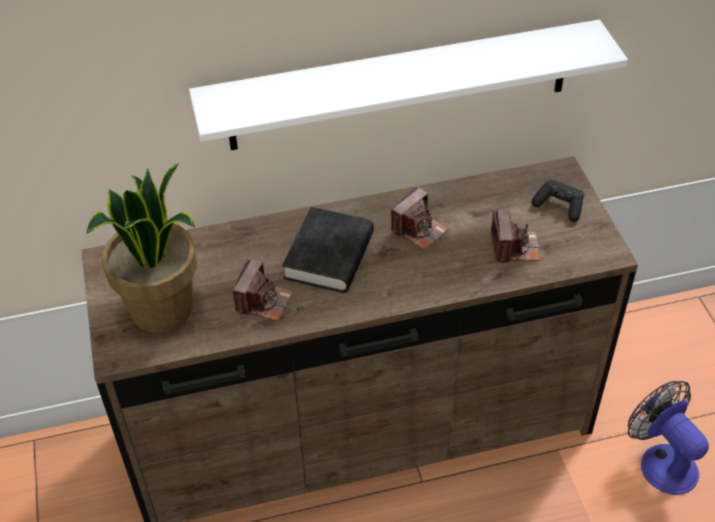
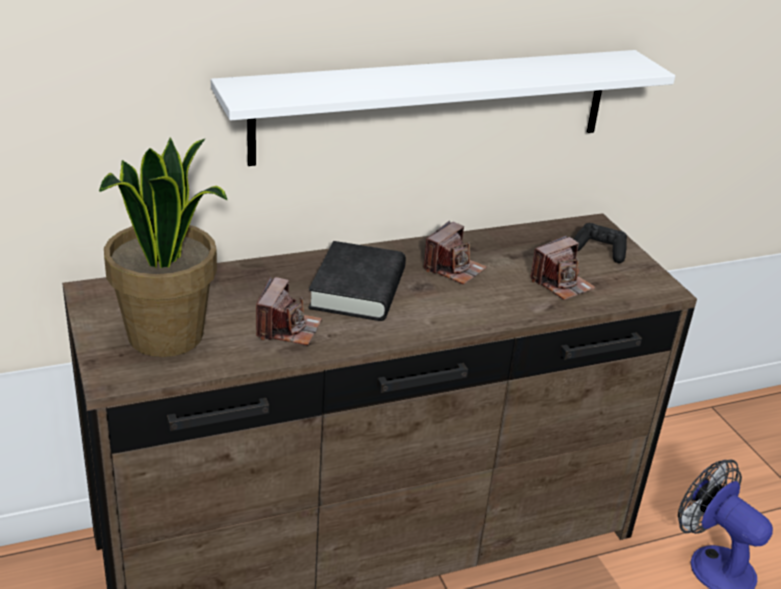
camera: 10 degrees left, 15 degrees down
(514, 247) = (561, 284): camera -> camera turned 60 degrees clockwise

